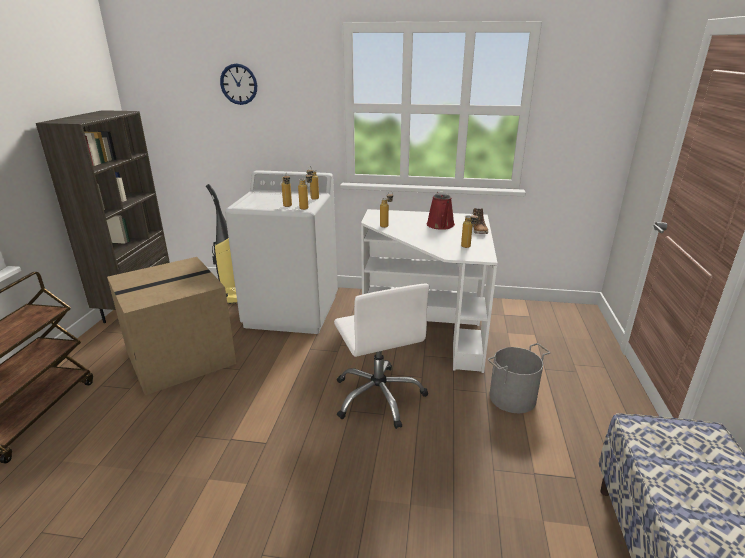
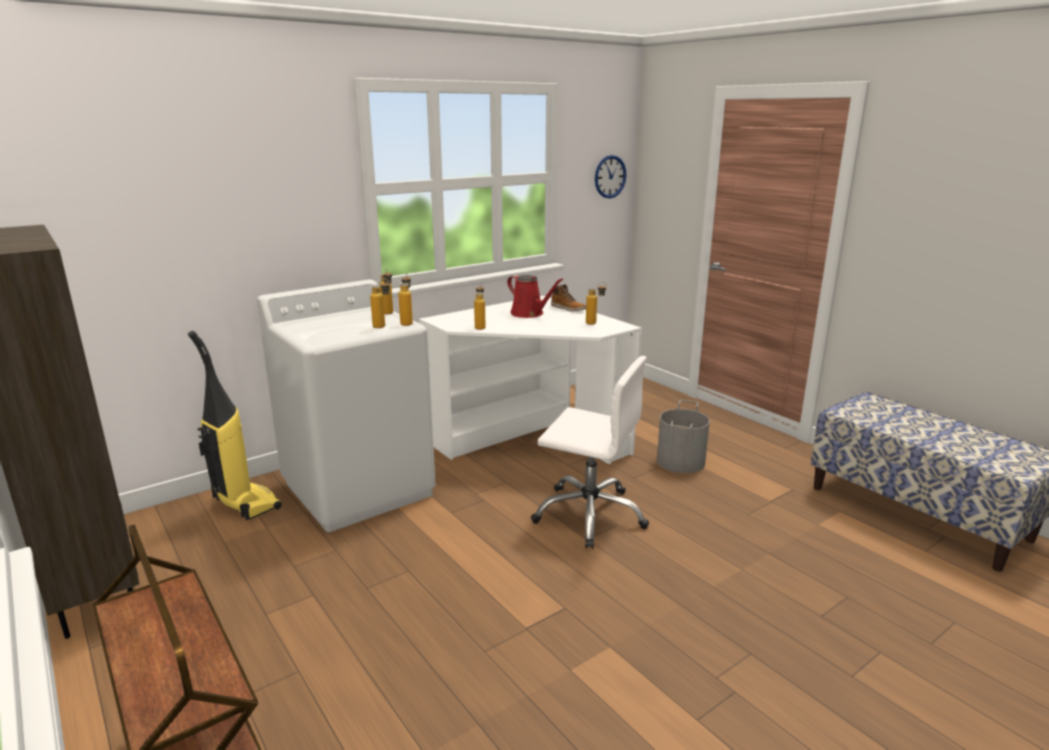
camera: 45 degrees left, 5 degrees down
(181, 356) = (301, 600): cardboard box -> none
(239, 84) = (201, 167): wall clock -> wall clock (610, 176)

